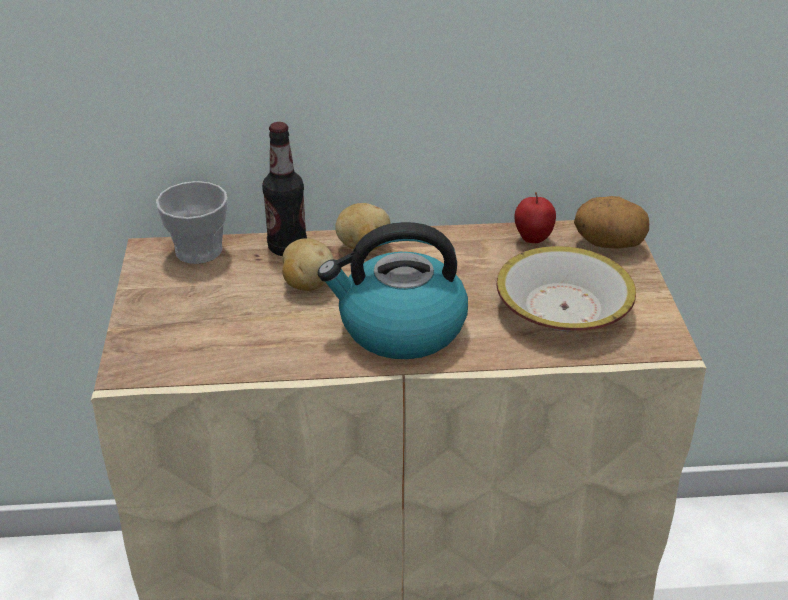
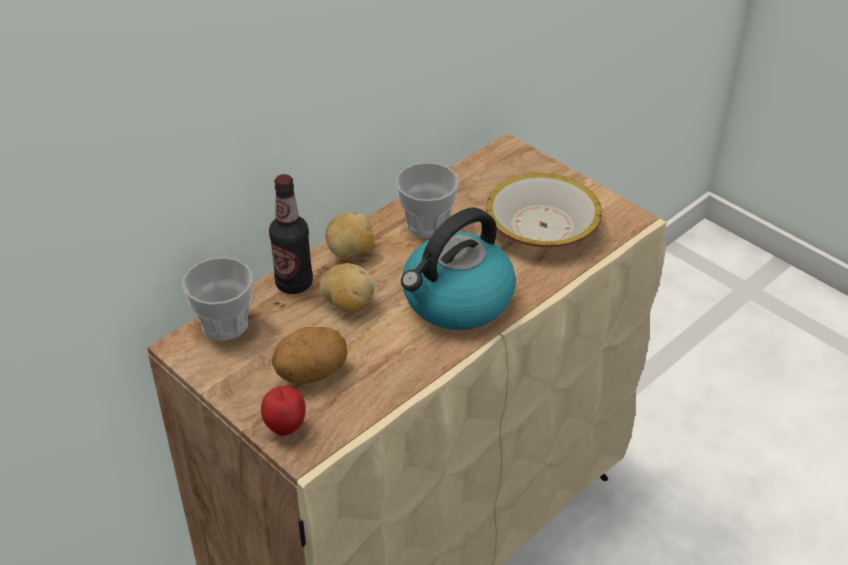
camera: 40 degrees left, 5 degrees up
(456, 256) = (427, 224): none -> cup
(532, 240) = (463, 184): apple -> apple (285, 429)
(608, 244) = (515, 162): potato -> potato (311, 373)

